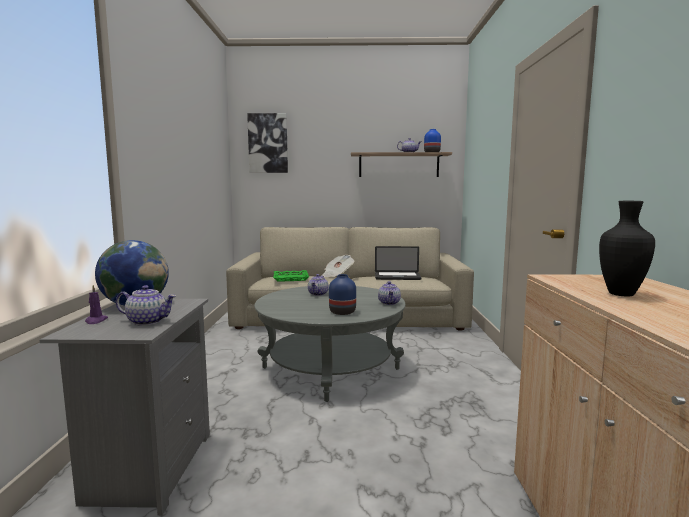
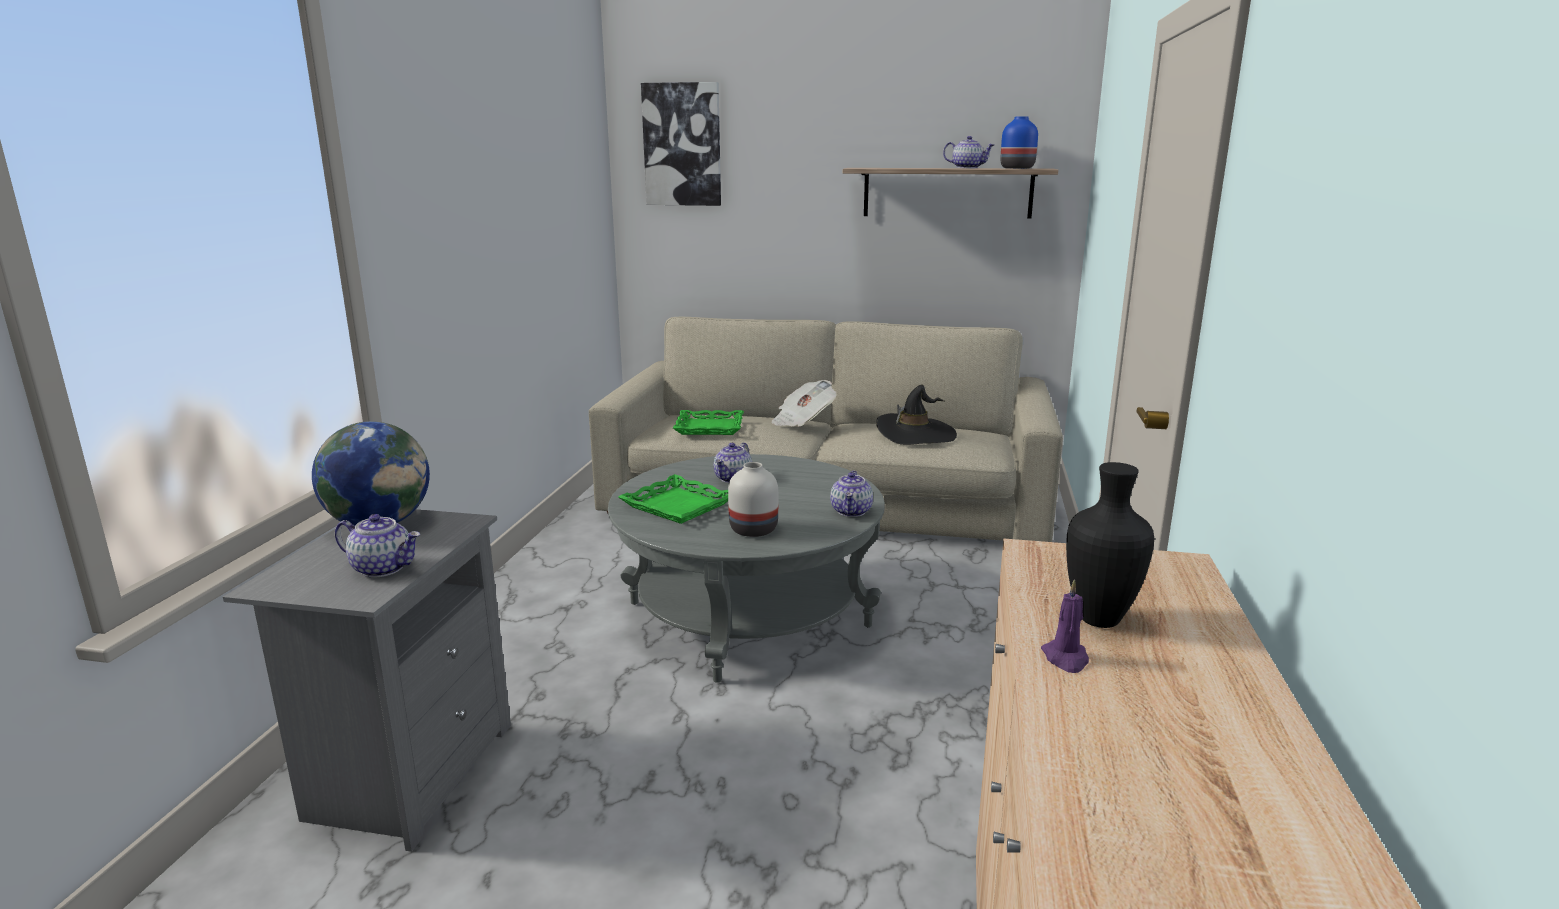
camera: 10 degrees right, 10 degrees up
(96, 321) = (310, 561): purple candle -> purple candle (1066, 659)
(295, 305) = (679, 505): none -> green tray
(342, 312) = (752, 529): blue vase -> white vase
(397, 277) = (915, 434): laptop -> black hat

